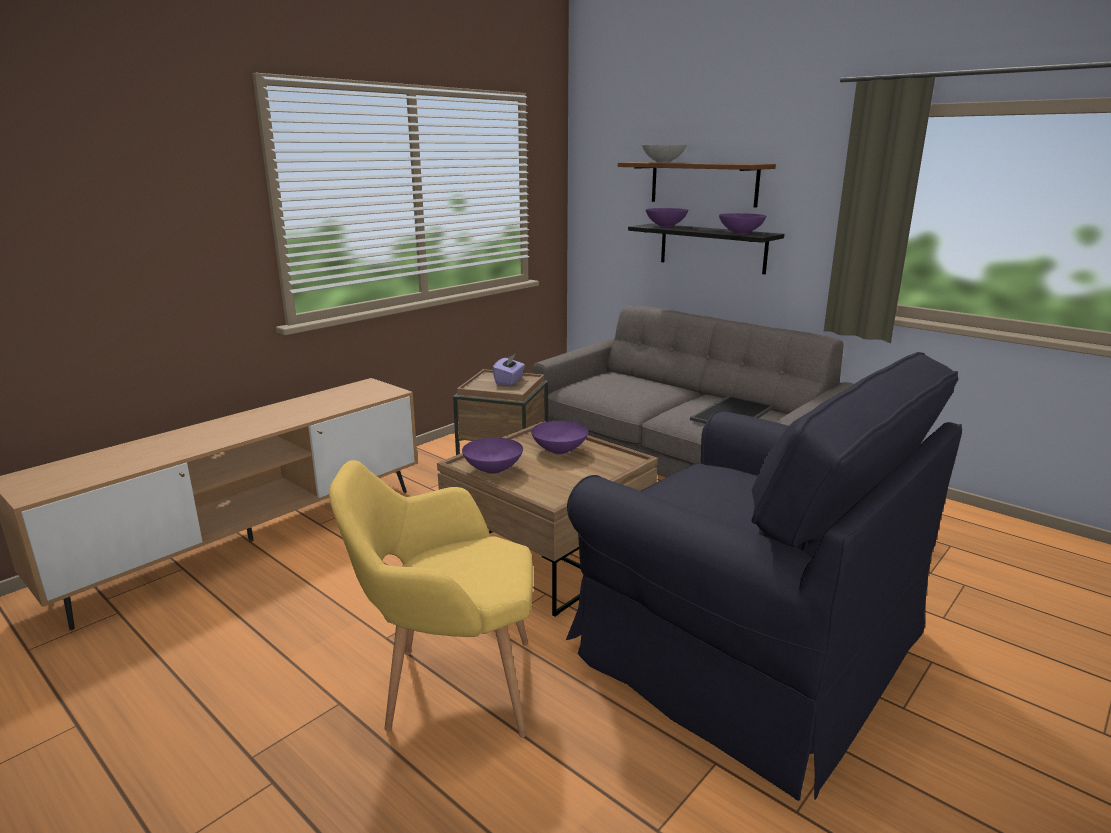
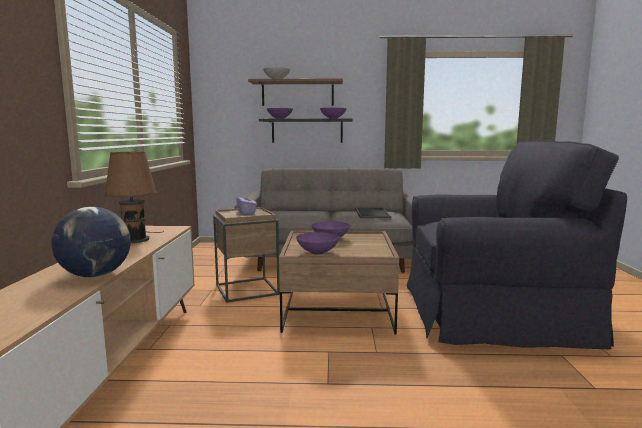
camera: 40 degrees left, 10 degrees down
(207, 444) = (96, 275): none -> globe
(326, 401) = (135, 239): none -> brown table lamp
(449, 687) = (410, 386): yellow armchair -> none

